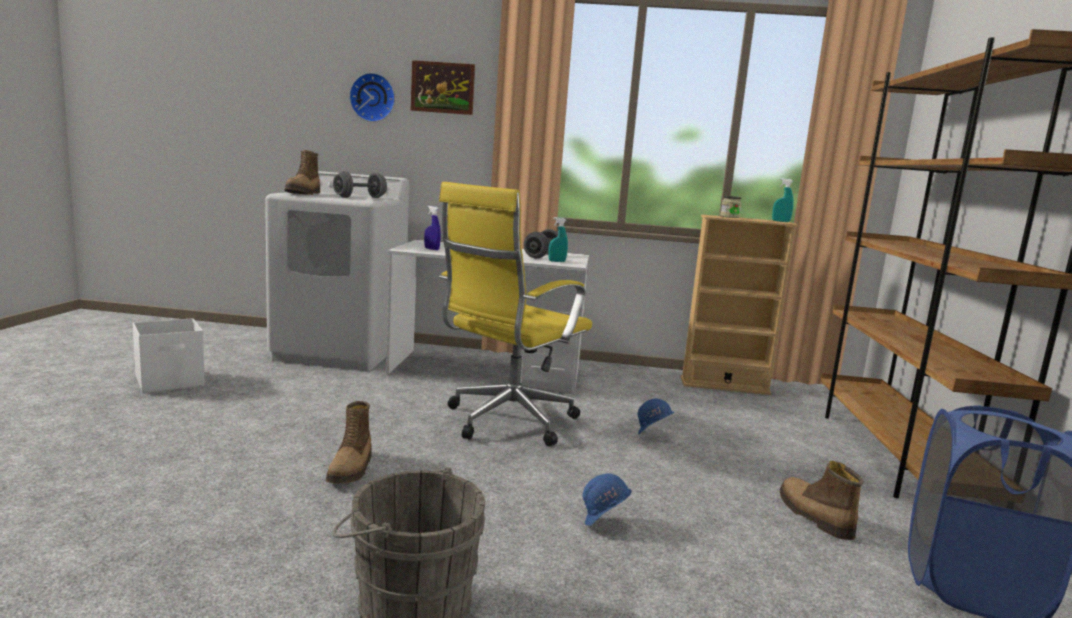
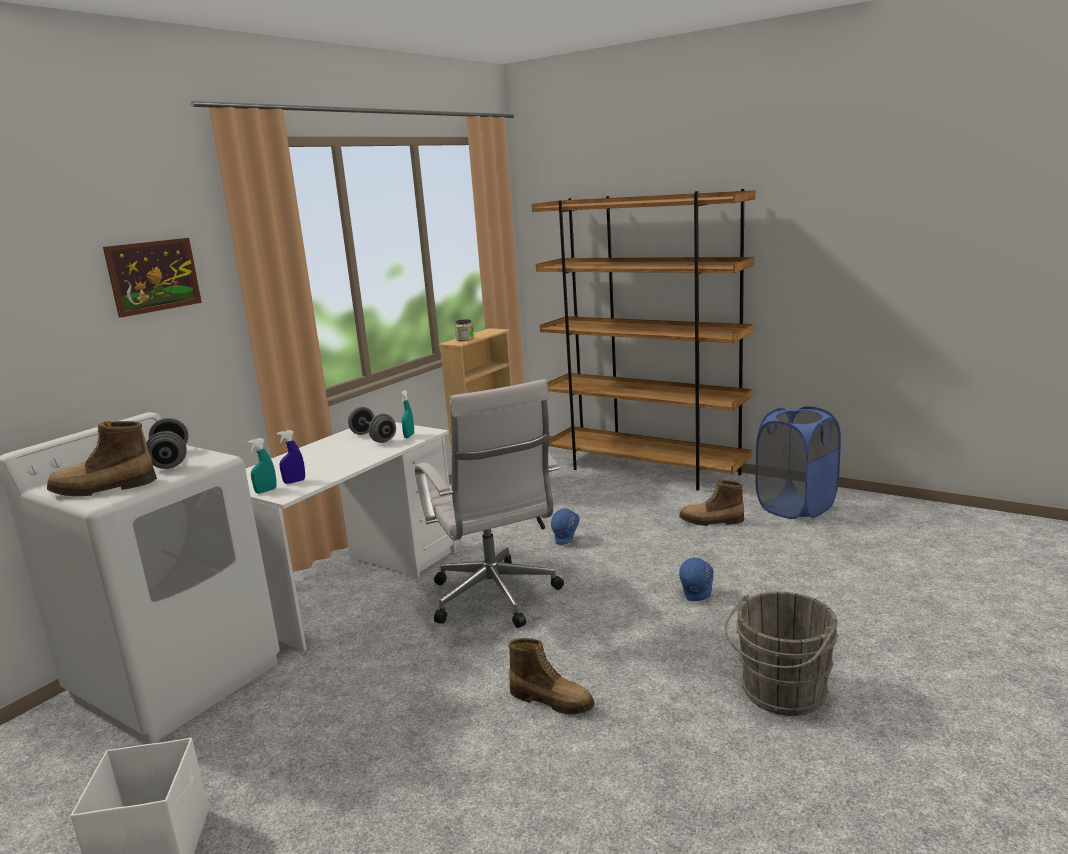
camera: 60 degrees left, 5 degrees up
(304, 194) = (103, 489): boot -> boot turned 135 degrees clockwise
(373, 97) = (56, 313): wall clock -> none
(506, 422) = (496, 599): yellow office chair -> white office chair
(780, 221) = (495, 330): turquoise spray bottle -> turquoise spray bottle (266, 491)

